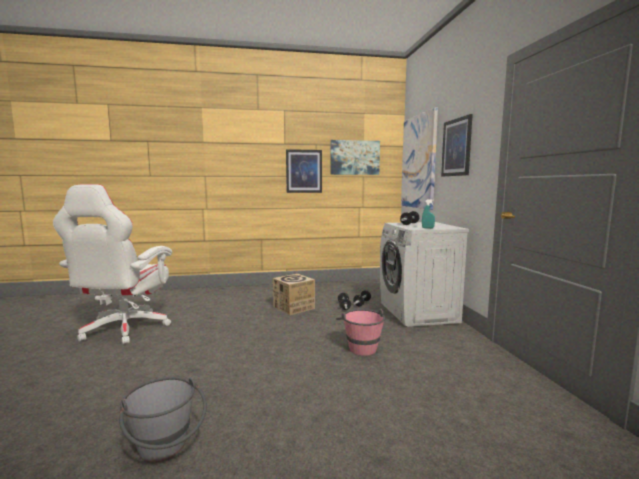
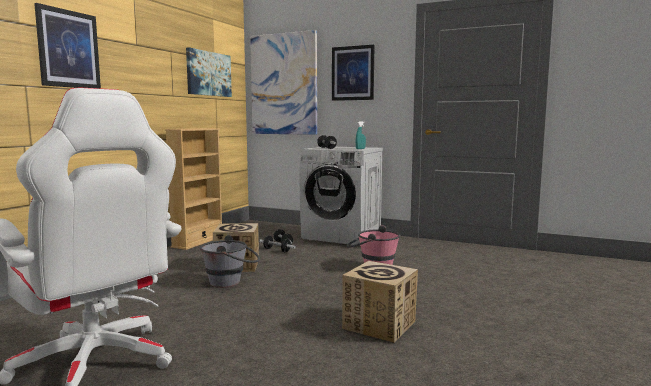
camera: 55 degrees left, 0 degrees up
(166, 451) = (468, 365): grey bucket -> grey bucket (231, 282)
(227, 386) = (379, 325): none -> cardboard box
(304, 171) = (161, 87): picture -> picture (68, 49)
(323, 285) = (198, 241): none -> beige bookcase

